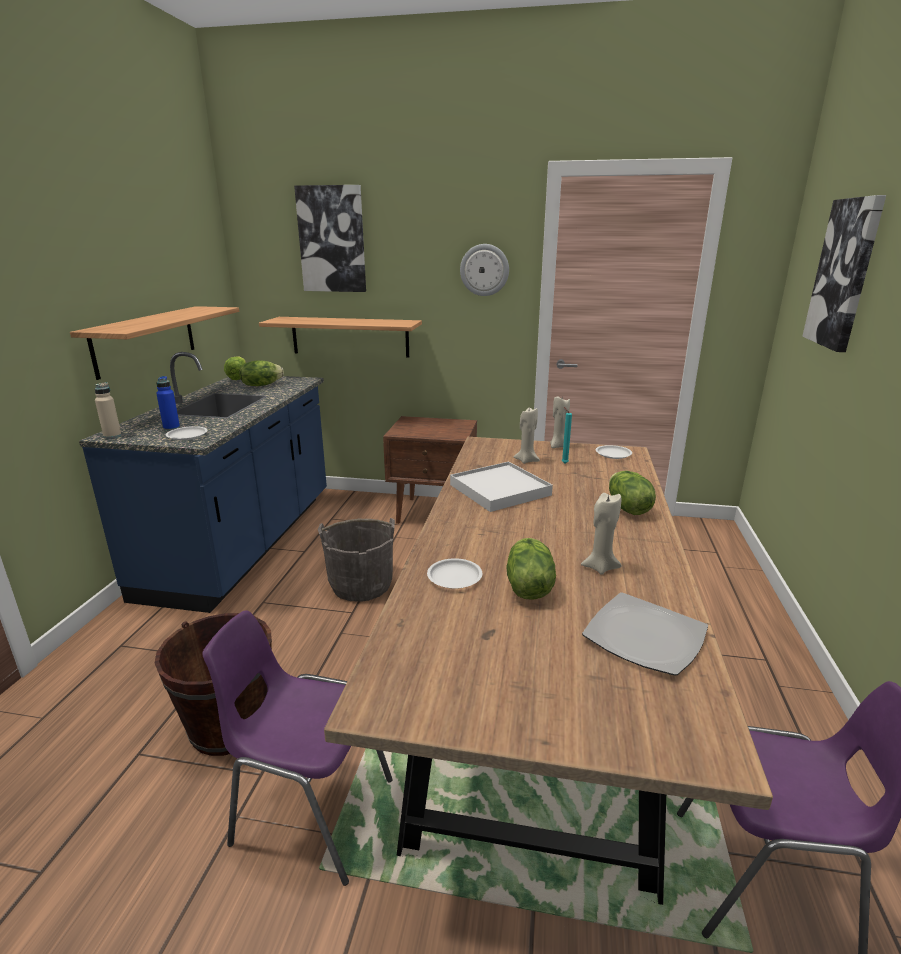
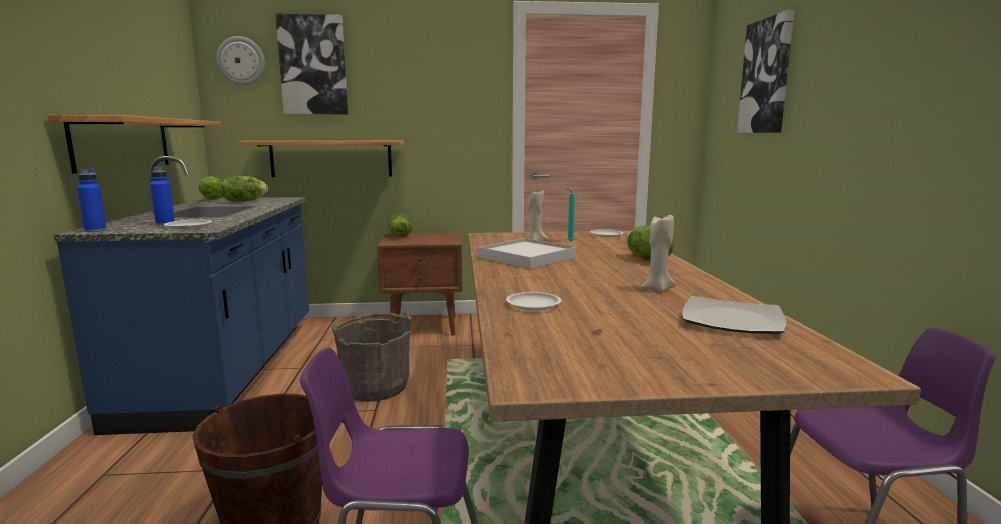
camera: 15 degrees left, 10 degrees down
(112, 436) = (95, 230): beige bottle -> blue bottle
(484, 270) = (462, 93): wall clock -> wall clock (241, 61)
(527, 587) = (605, 304): lettuce -> lettuce (400, 235)
(559, 446) = (556, 234): beige candle -> none

